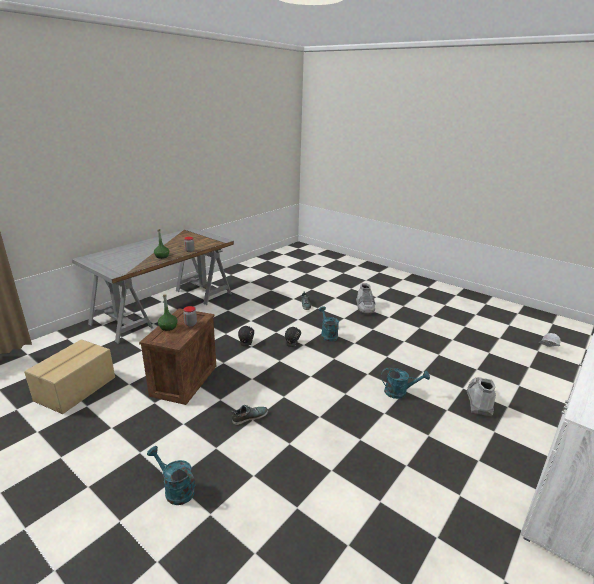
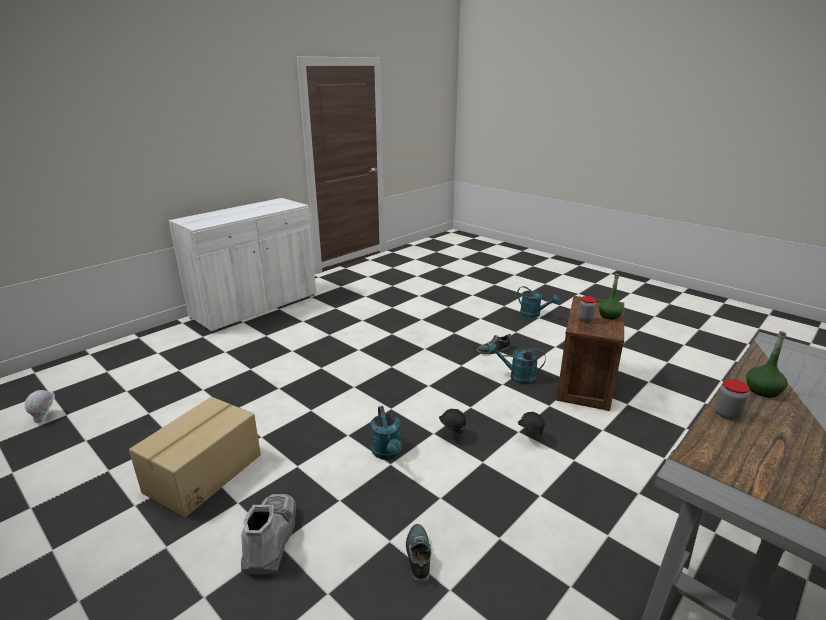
camera: 175 degrees left, 0 degrees up
(76, 389) = (703, 377): cardboard box -> cardboard box (202, 473)
(399, 392) = (328, 366): turquoise watering can -> turquoise watering can (517, 377)
(479, 400) = (247, 357): grey boot -> none

